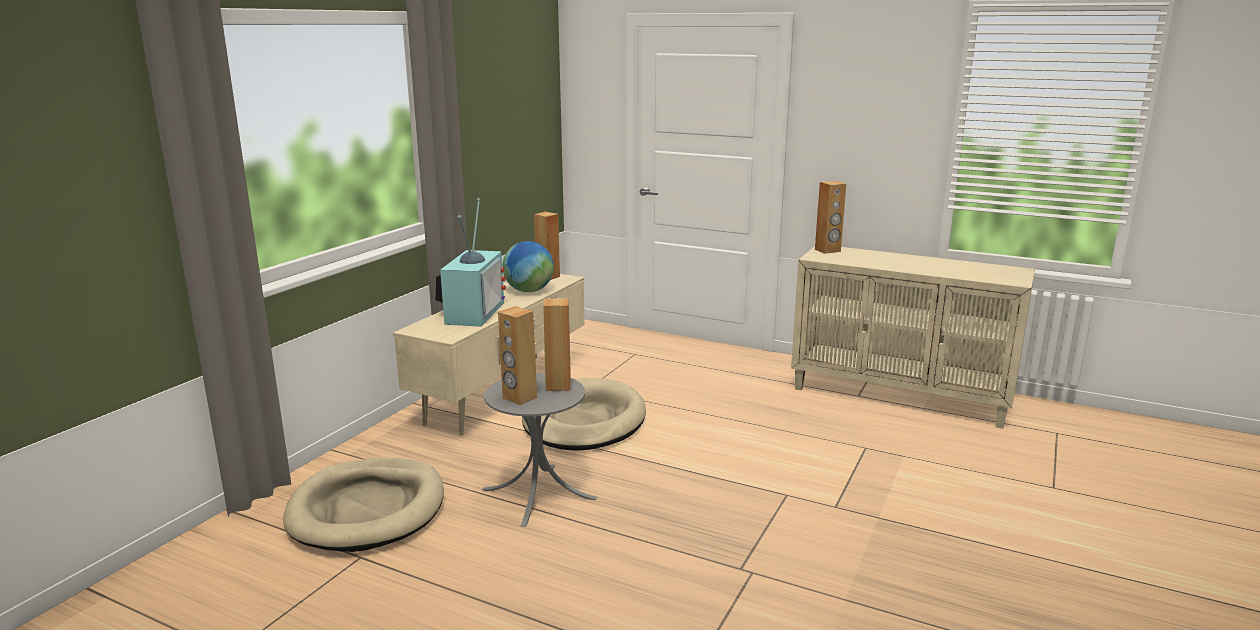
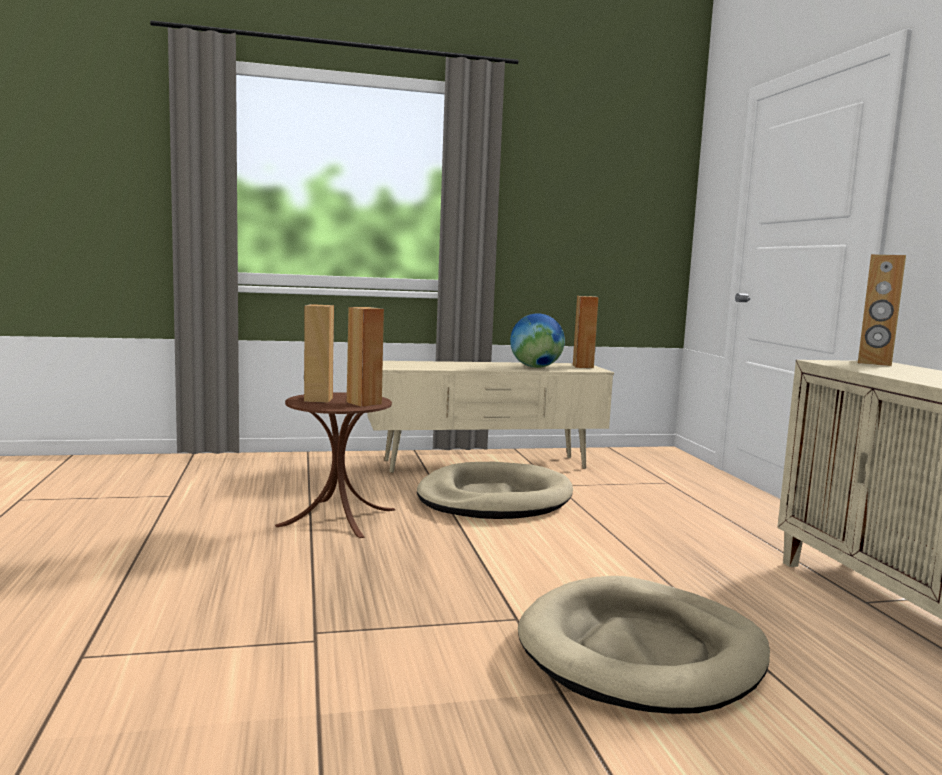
camera: 50 degrees right, 10 degrees down
(368, 509) = (238, 480): beige dog bed -> beige dog bed (642, 652)
(471, 312) = (450, 365): television -> none
(538, 494) = (337, 517): grey side table -> brown side table

